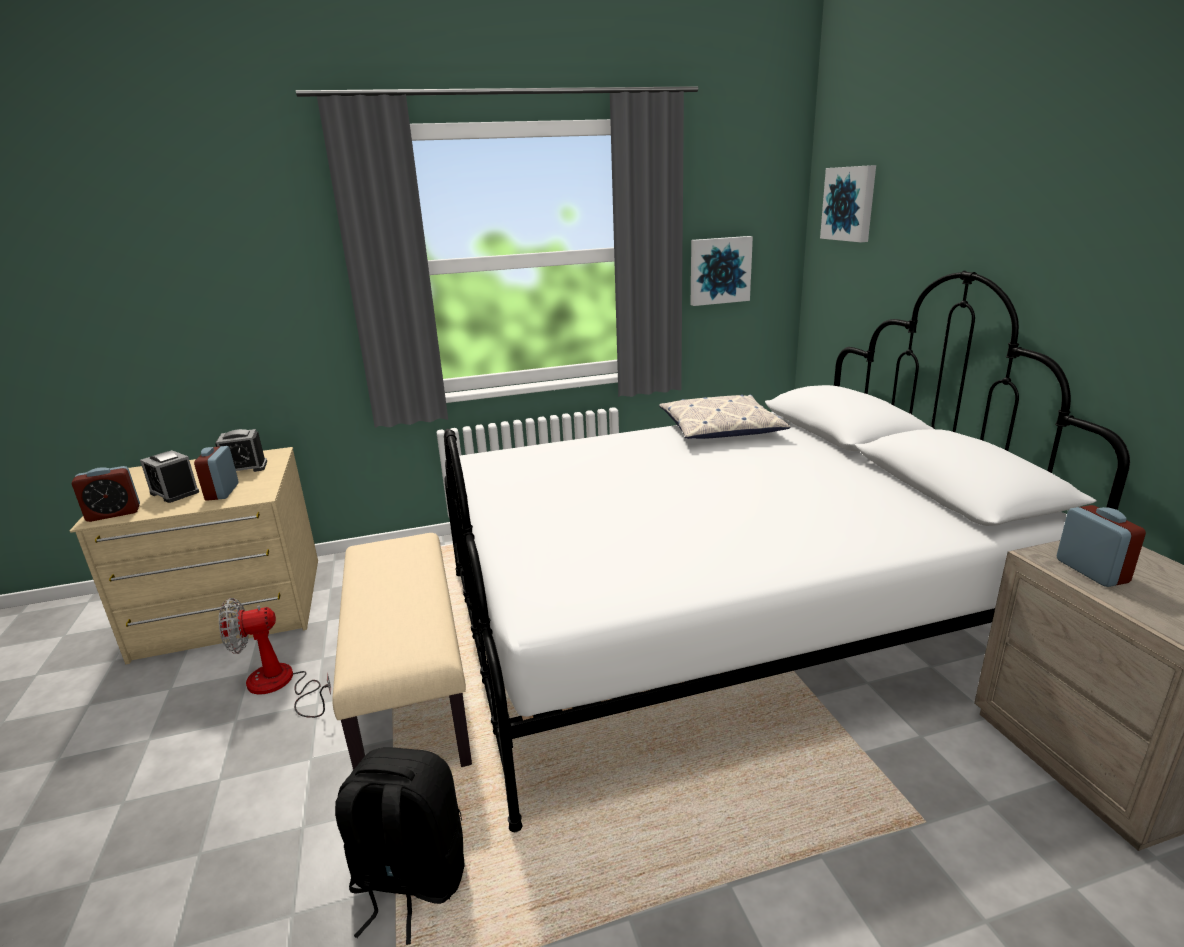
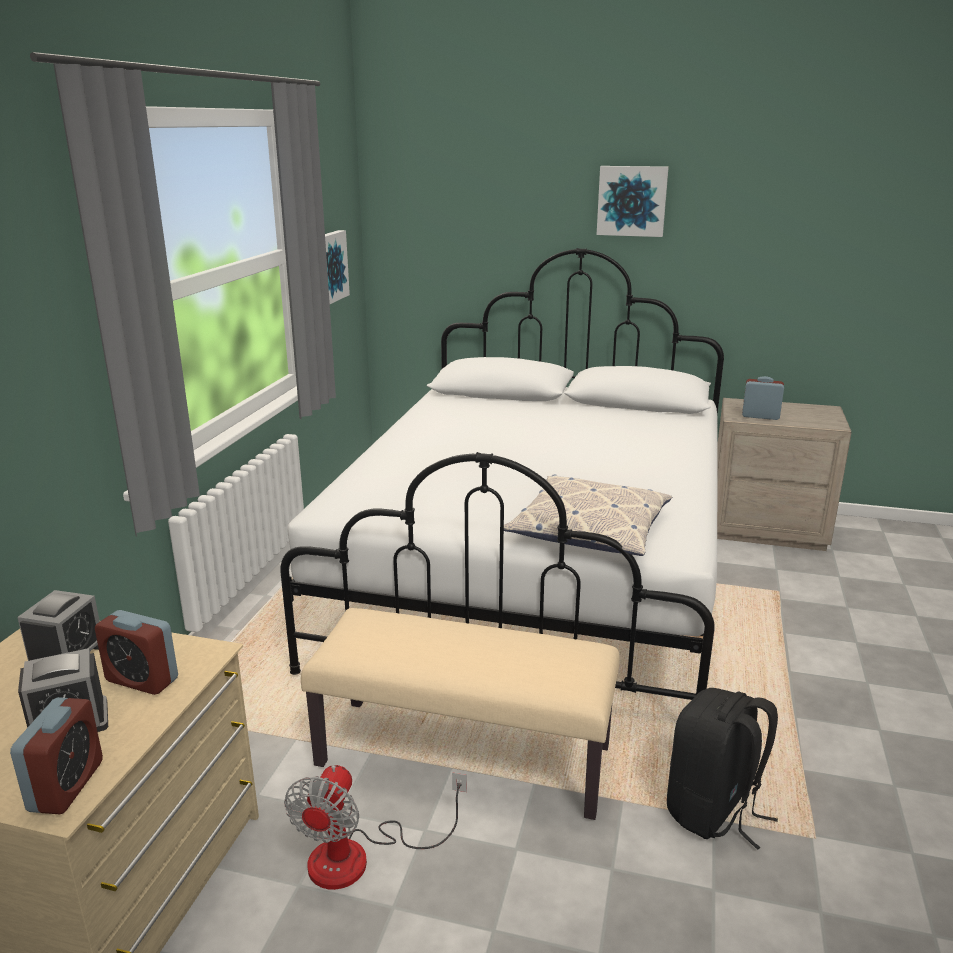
camera: 60 degrees left, 0 degrees up
(720, 429) = (437, 416): pillow -> pillow (589, 529)
(850, 203) = (426, 196): picture -> picture (632, 201)

